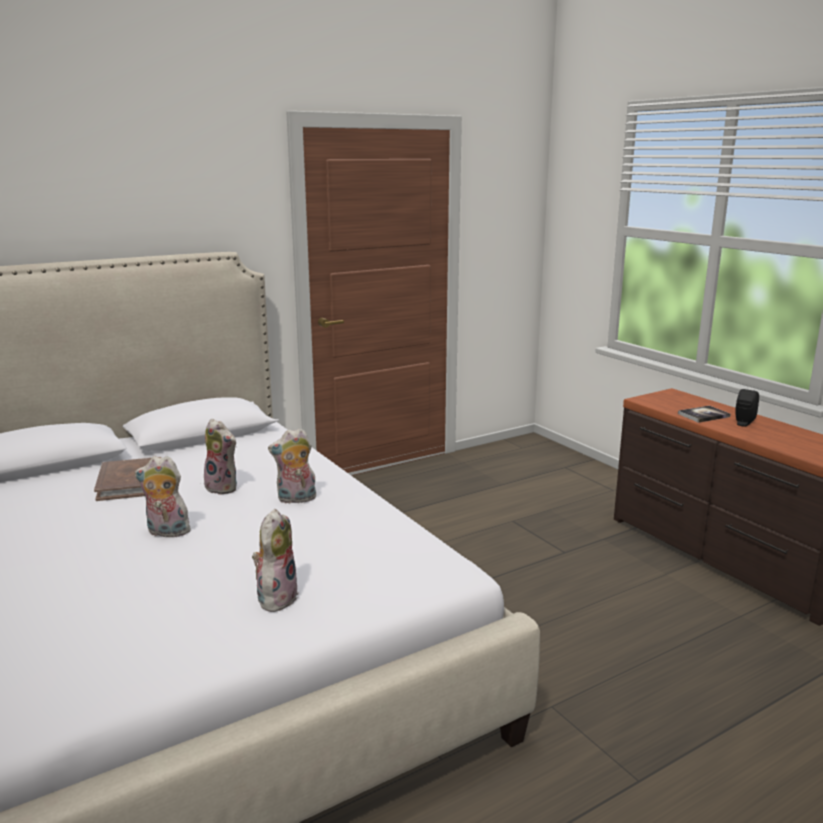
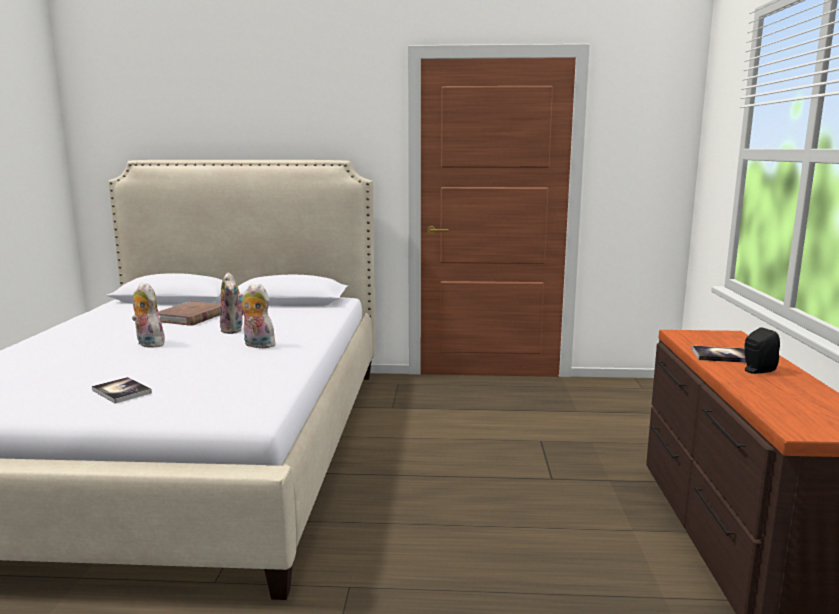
camera: 35 degrees right, 5 degrees down
(276, 597) = (121, 391): plush toy -> book

